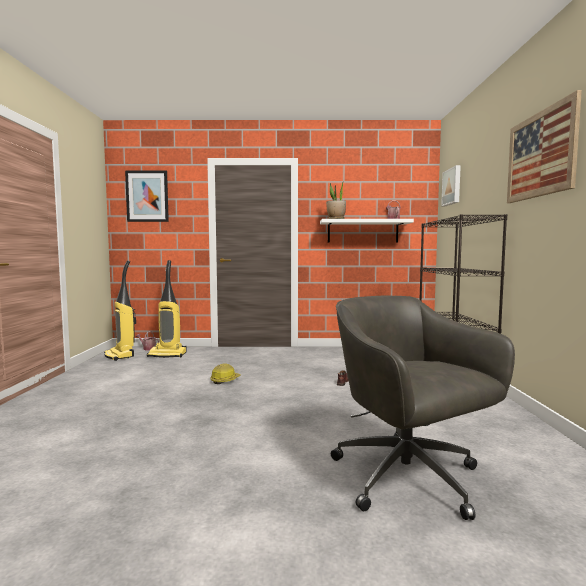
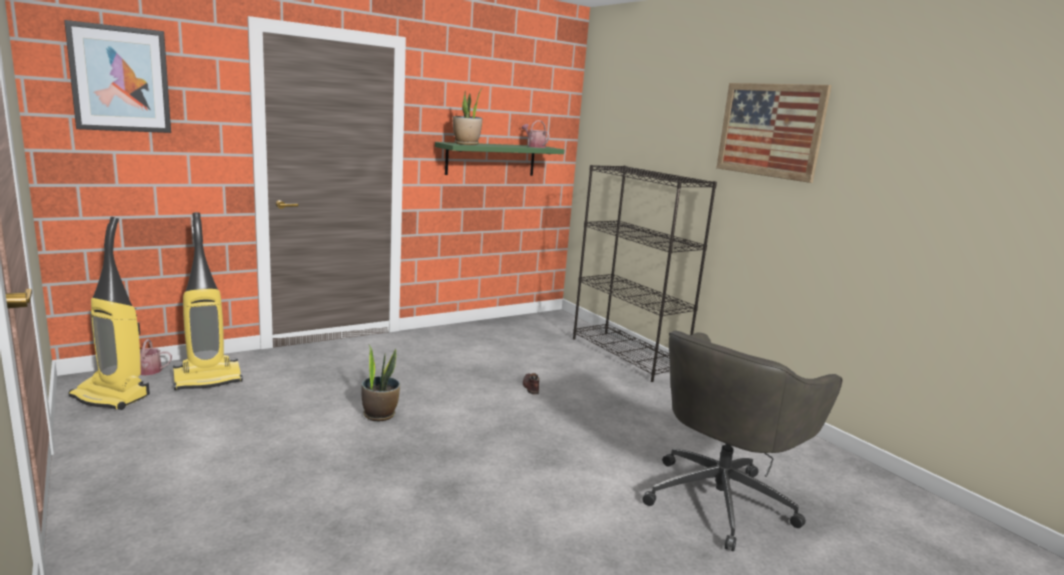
camera: 35 degrees left, 10 degrees up
(225, 380) = (380, 414): hard hat -> potted plant
(362, 231) = (491, 159): white shelf -> green shelf
(409, 479) = (721, 499): grey office chair -> grey office chair turned 75 degrees counterclockwise
(452, 186) = (613, 112): picture -> none

